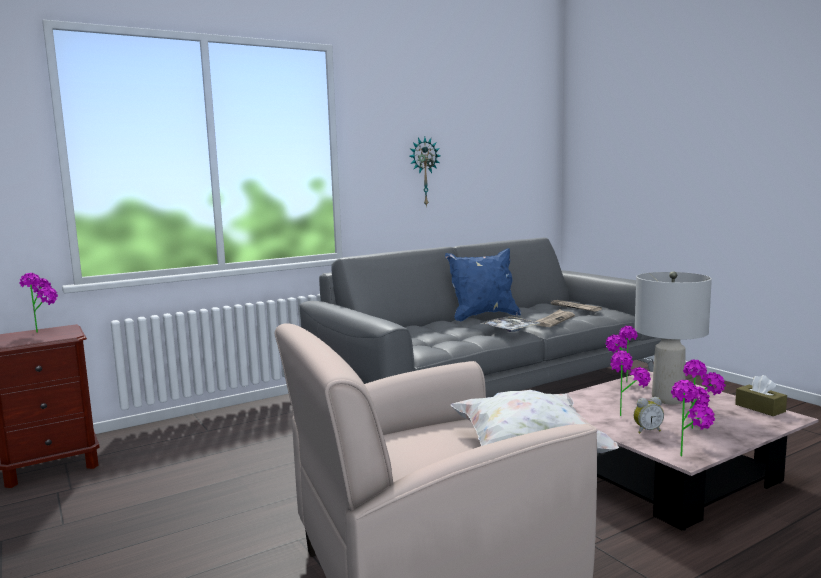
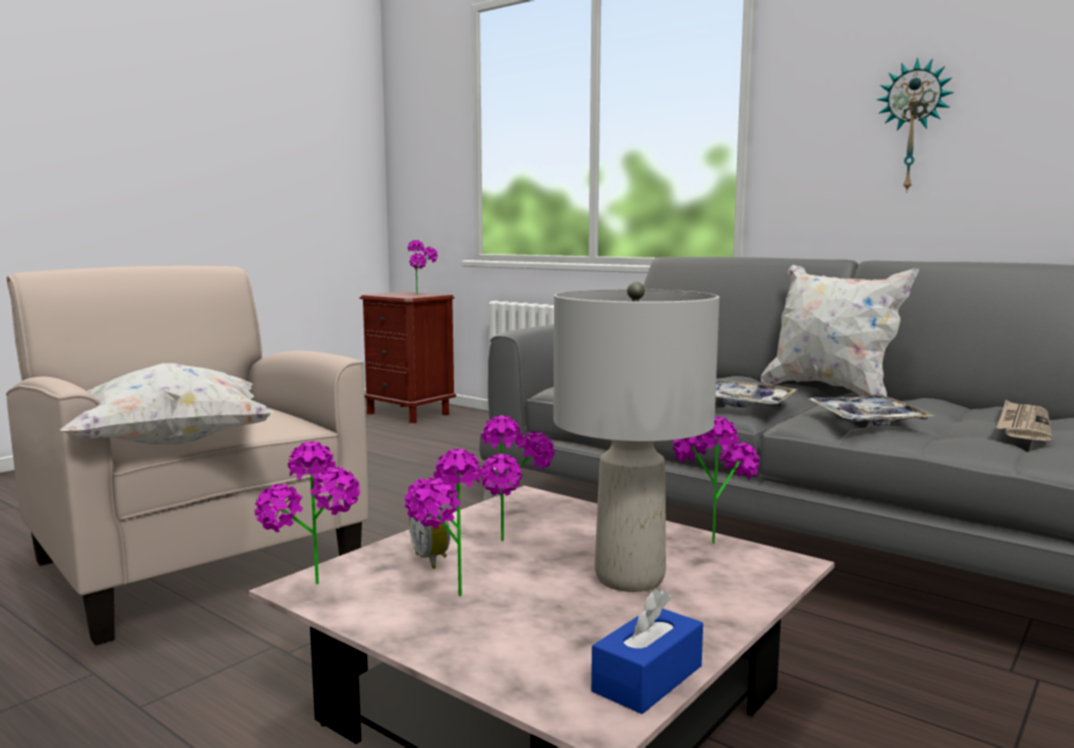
camera: 70 degrees right, 0 degrees up
(483, 316) = (830, 392): blue pillow -> white pillow
(554, 320) = (867, 420): newspaper -> tray
(760, 408) = (647, 679): brown tissue box -> blue tissue box

